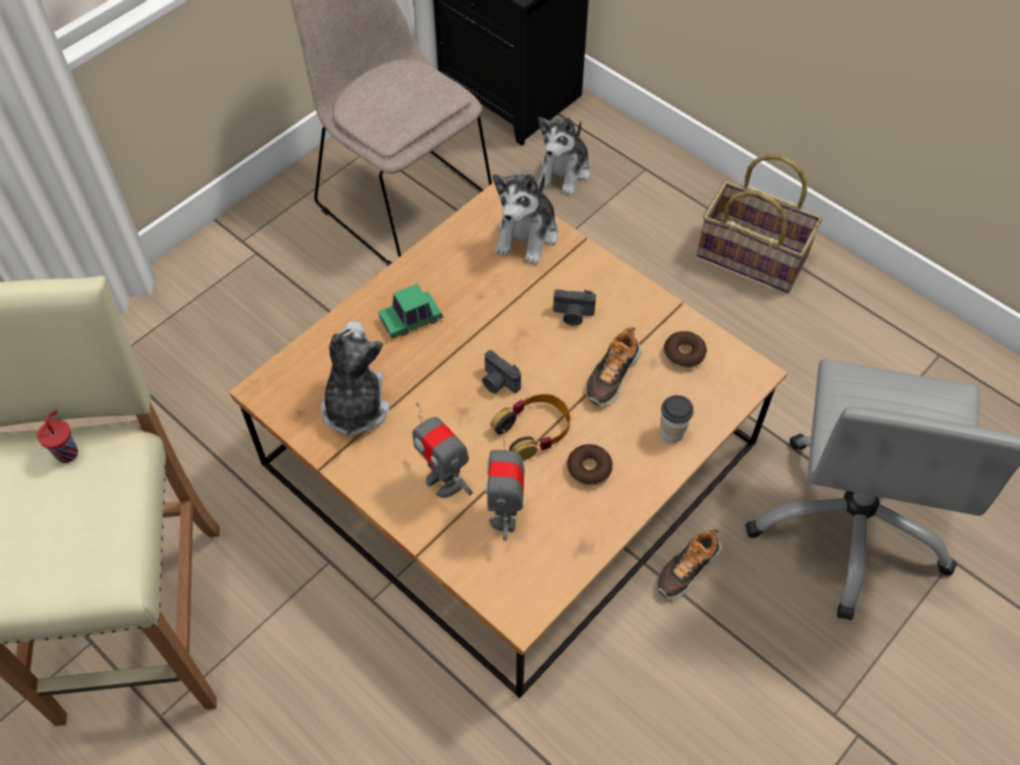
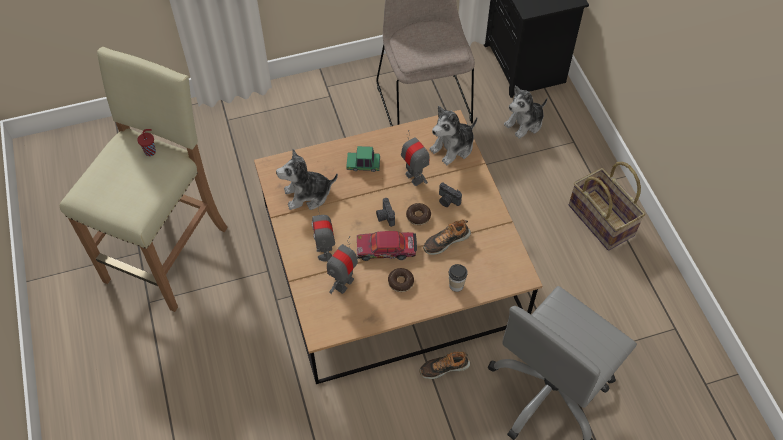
camera: 30 degrees right, 0 degrees up
(355, 406) = (307, 195): plush toy -> plush toy turned 135 degrees counterclockwise
(501, 303) = (414, 177): none -> toy robot
(533, 430) = (386, 249): headphones -> toy car
(684, 354) = (492, 249): donut -> donut (418, 216)

